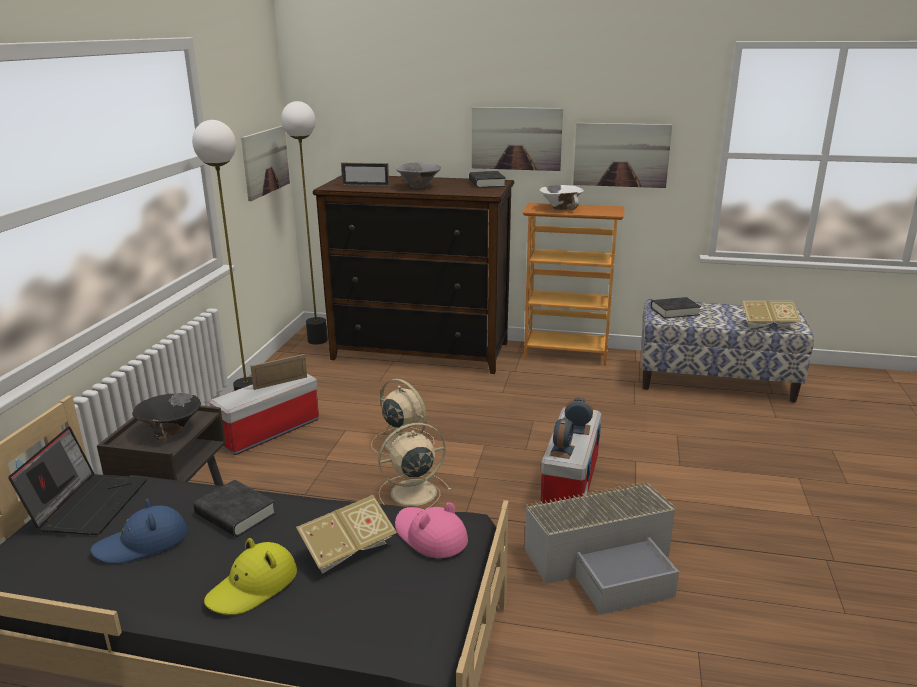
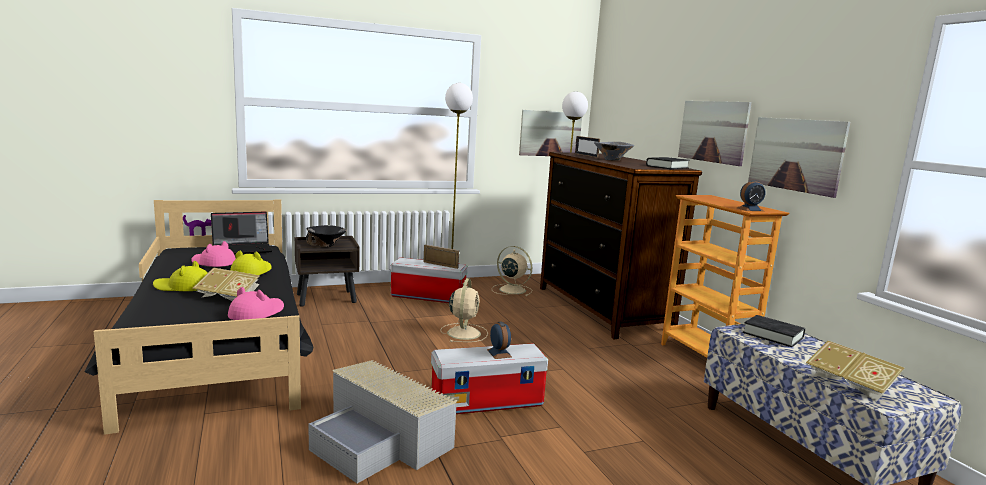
camera: 55 degrees right, 10 degrees down
(142, 543) = (213, 263): blue hat -> pink hat
(235, 514) = (251, 271): black book -> yellow hat
(411, 493) = (404, 350): beige fan -> beige fan (511, 290)
(561, 208) = (719, 200): white bowl -> none
(562, 451) = (454, 353): alarm clock -> alarm clock (750, 209)

